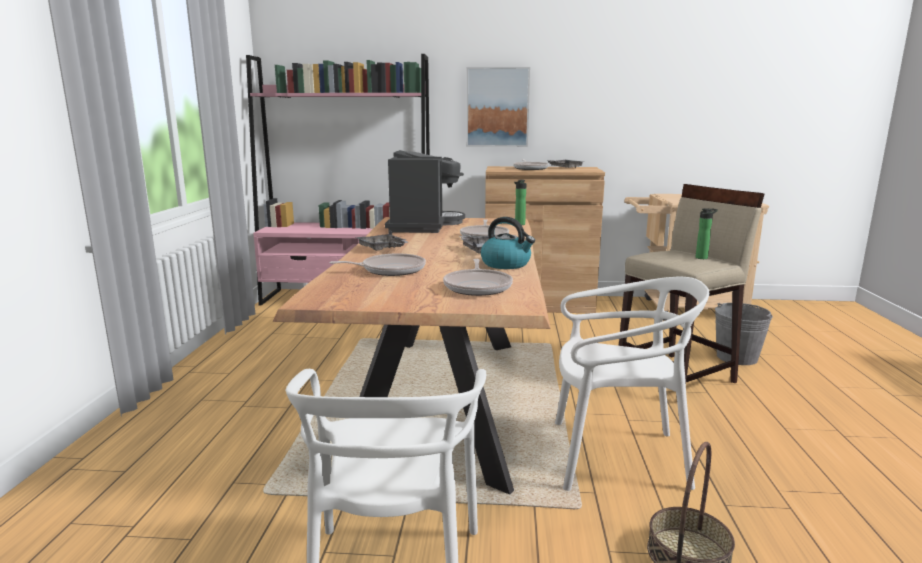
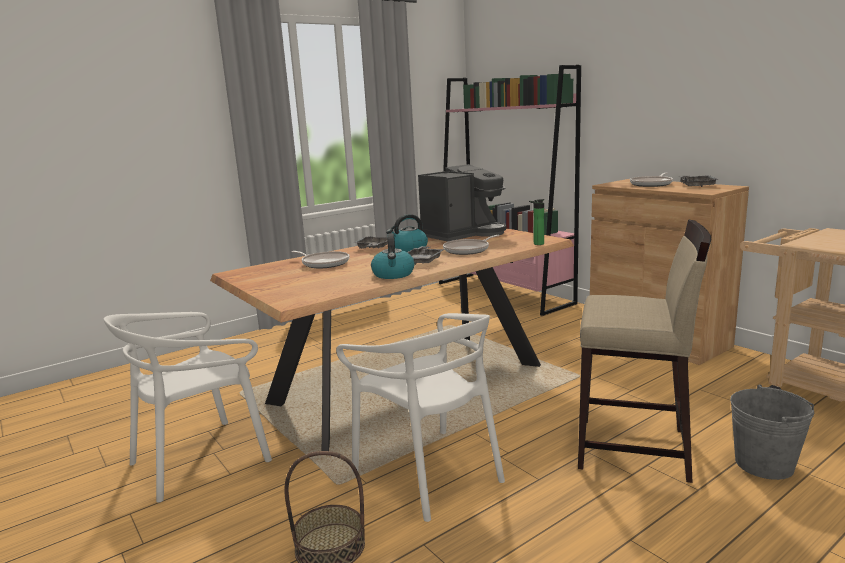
camera: 50 degrees right, 0 degrees up
(426, 244) = (409, 249): none -> kettle
(478, 287) = (320, 285): frying pan -> none
(497, 107) = (644, 114): picture -> none
(703, 258) = (645, 312): bottle -> none

